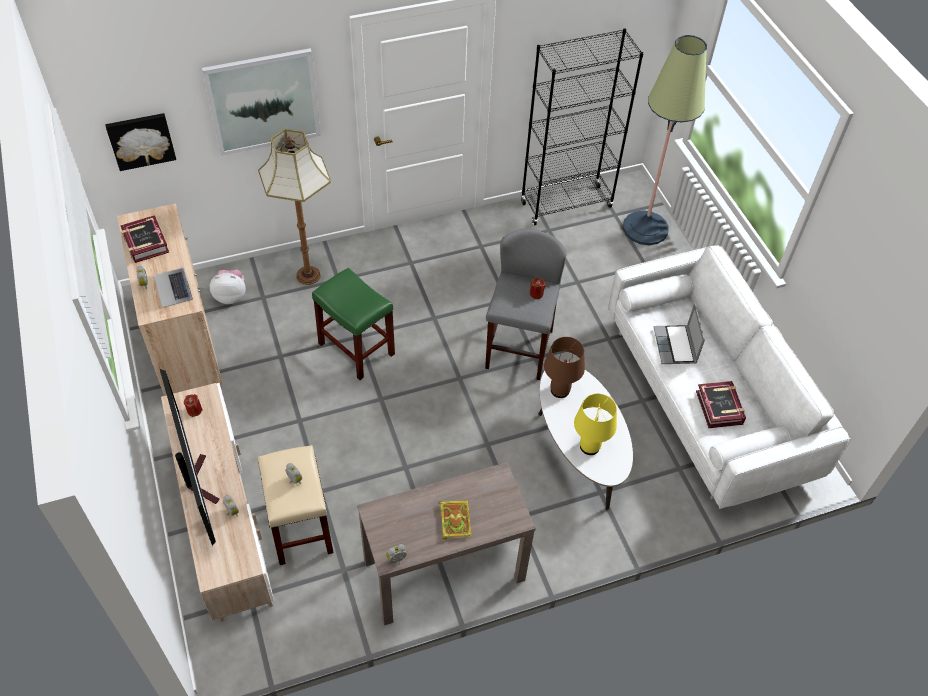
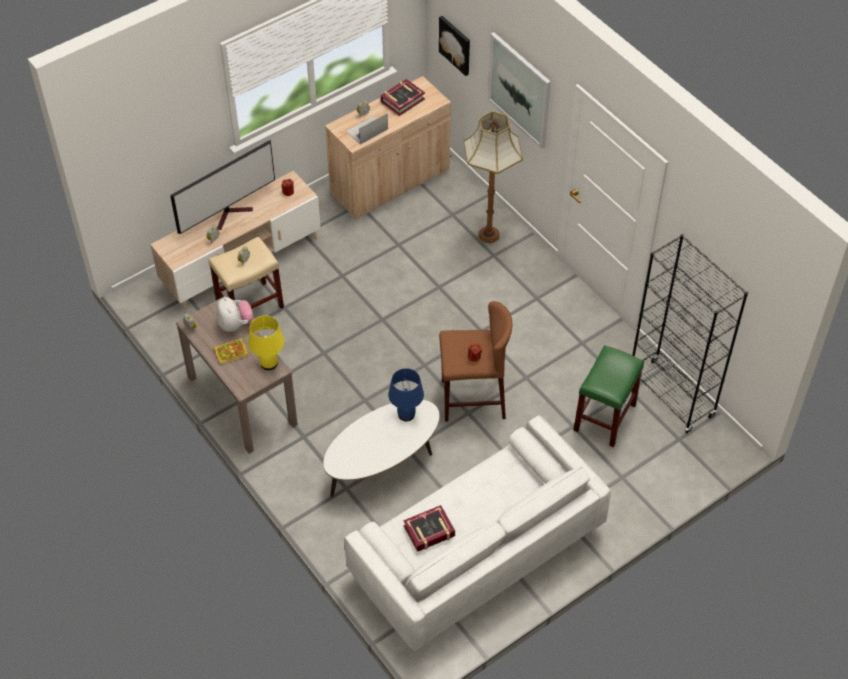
camera: 75 degrees right, 0 degrees up
(231, 296) = (444, 195): plush toy -> plush toy (235, 324)
(355, 349) = (425, 289): green stool -> green stool (604, 417)
(518, 349) = (472, 399): grey stool -> brown stool
(559, 390) = (406, 414): brown table lamp -> blue table lamp
(589, 446) = (357, 446): yellow table lamp -> yellow table lamp (269, 363)
(645, 228) = (673, 468): floor lamp -> none
(675, 346) = (486, 488): laptop -> none

